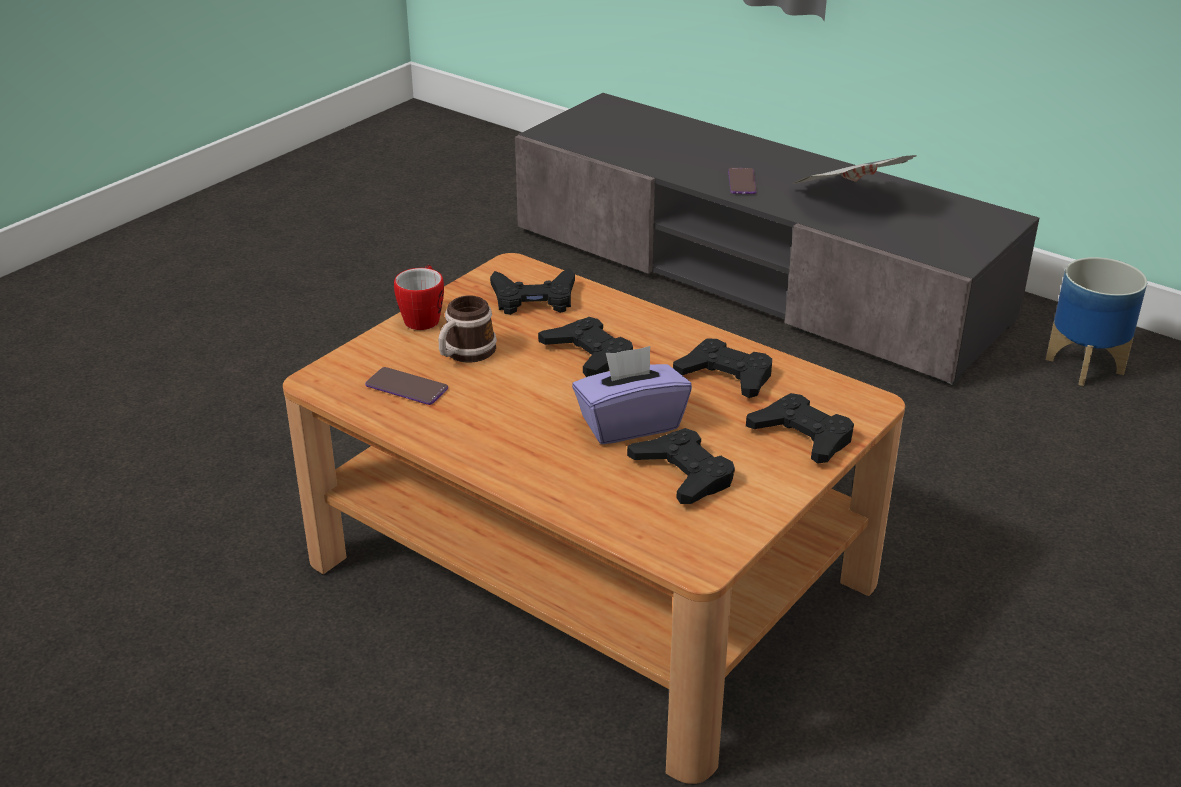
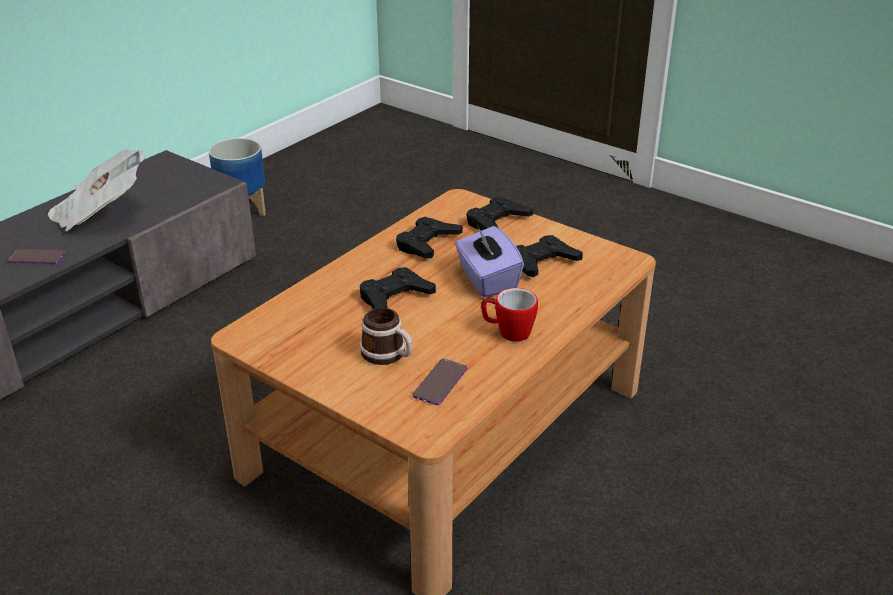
camera: 90 degrees left, 0 degrees up
(424, 317) = (324, 381): mug -> mug (508, 332)
(534, 299) = (302, 323): black game controller -> none

